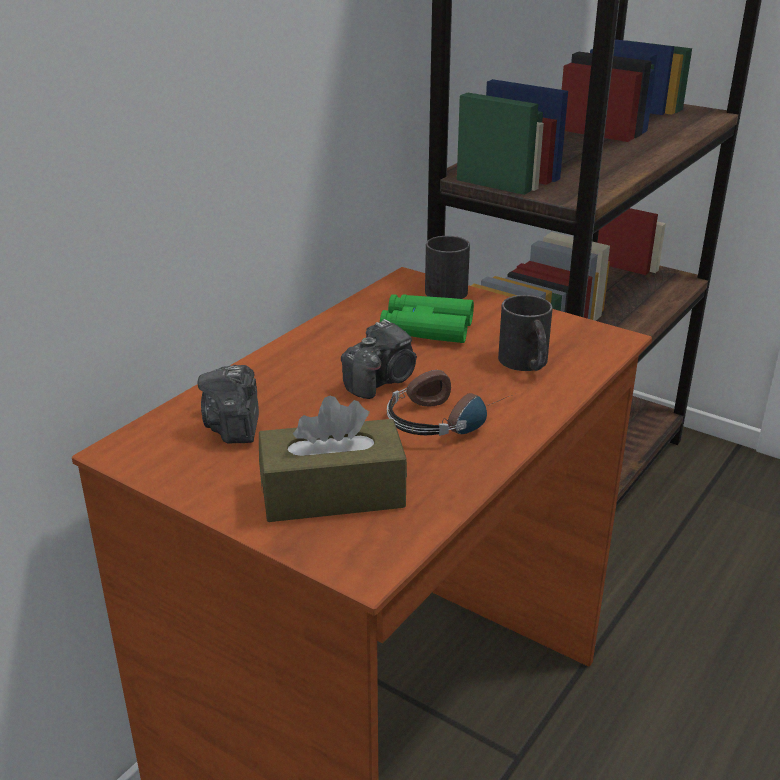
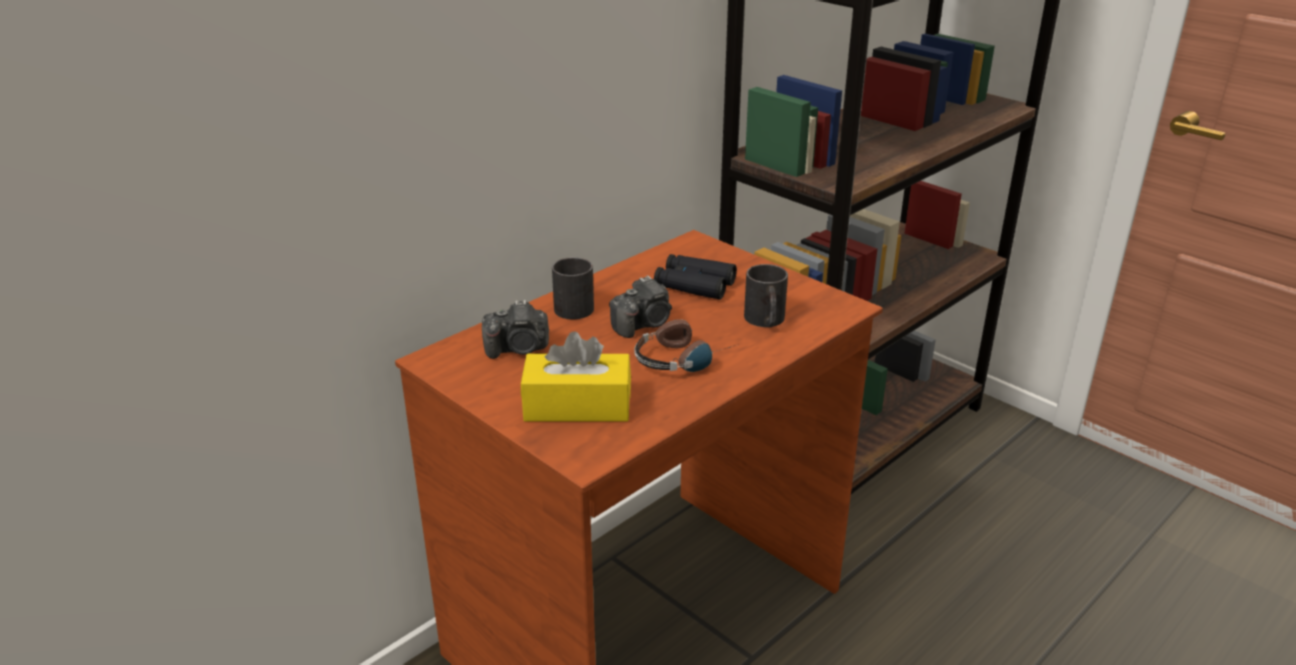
camera: 10 degrees right, 0 degrees up
(234, 426) = (518, 349): camera -> camera turned 105 degrees counterclockwise
(332, 493) = (577, 406): brown tissue box -> yellow tissue box
(426, 328) = (694, 285): green binoculars -> black binoculars
(442, 288) = (720, 251): black mug -> black mug (572, 305)

